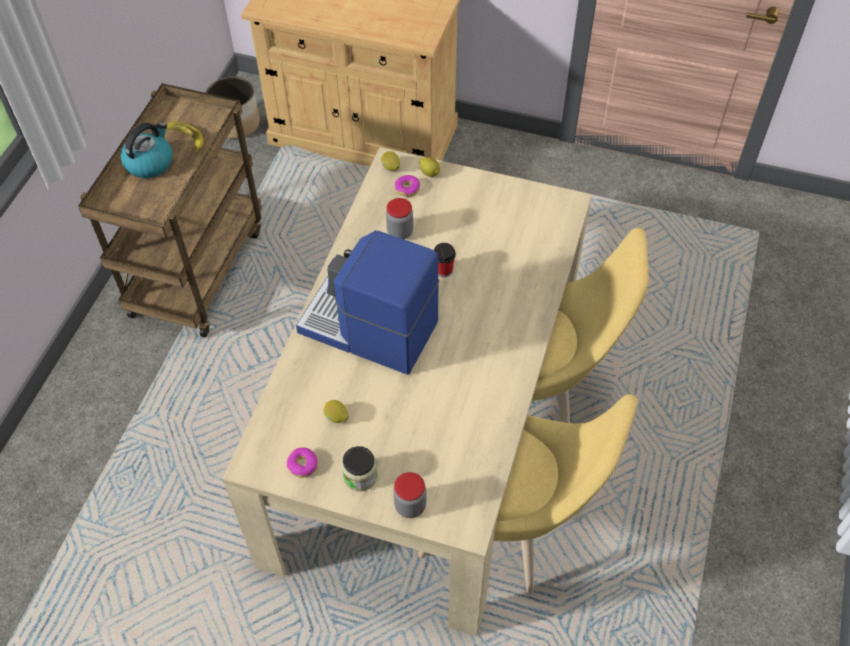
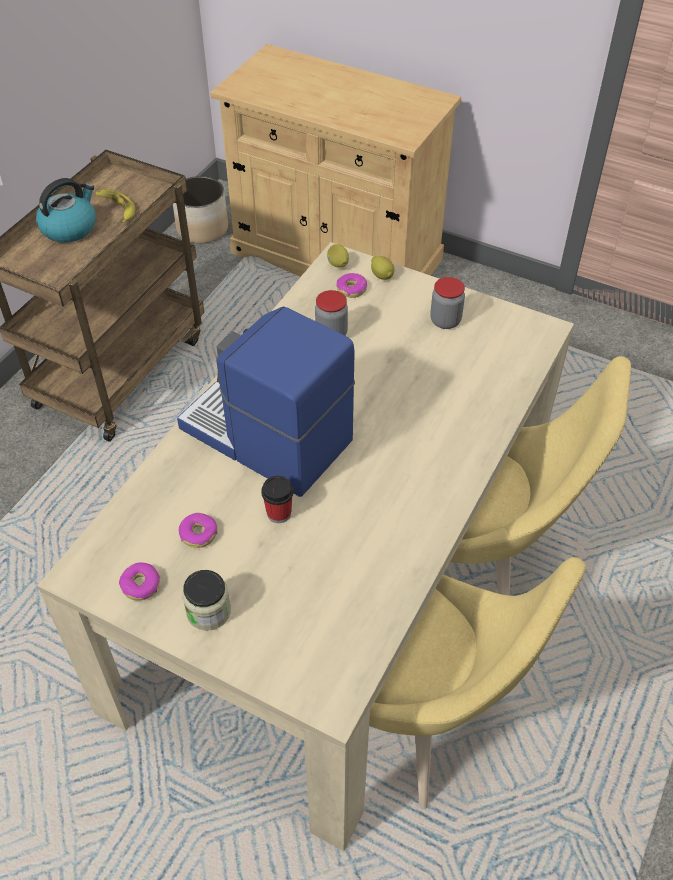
camera: 10 degrees right, 5 degrees down
(336, 417) = (198, 534): lemon -> donut
(410, 506) = (262, 660): jar -> jar (445, 321)
(443, 270) = (373, 383): cup -> cup (279, 513)

